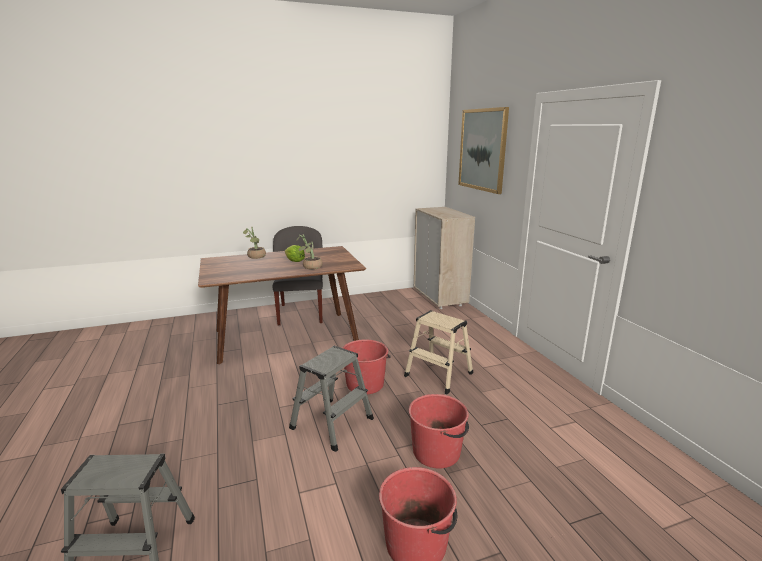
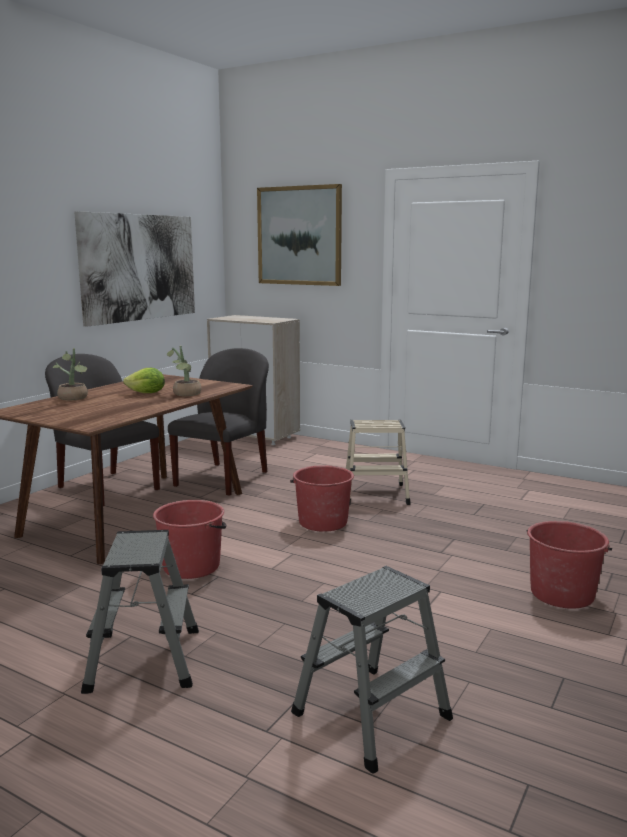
camera: 40 degrees left, 5 degrees down
(331, 423) = (352, 559): grey step ladder -> grey step ladder (144, 660)
(360, 170) = (139, 267): none -> picture
(367, 326) = (223, 478): none -> grey chair
(437, 452) = (475, 542): red bucket -> red bucket (192, 566)

